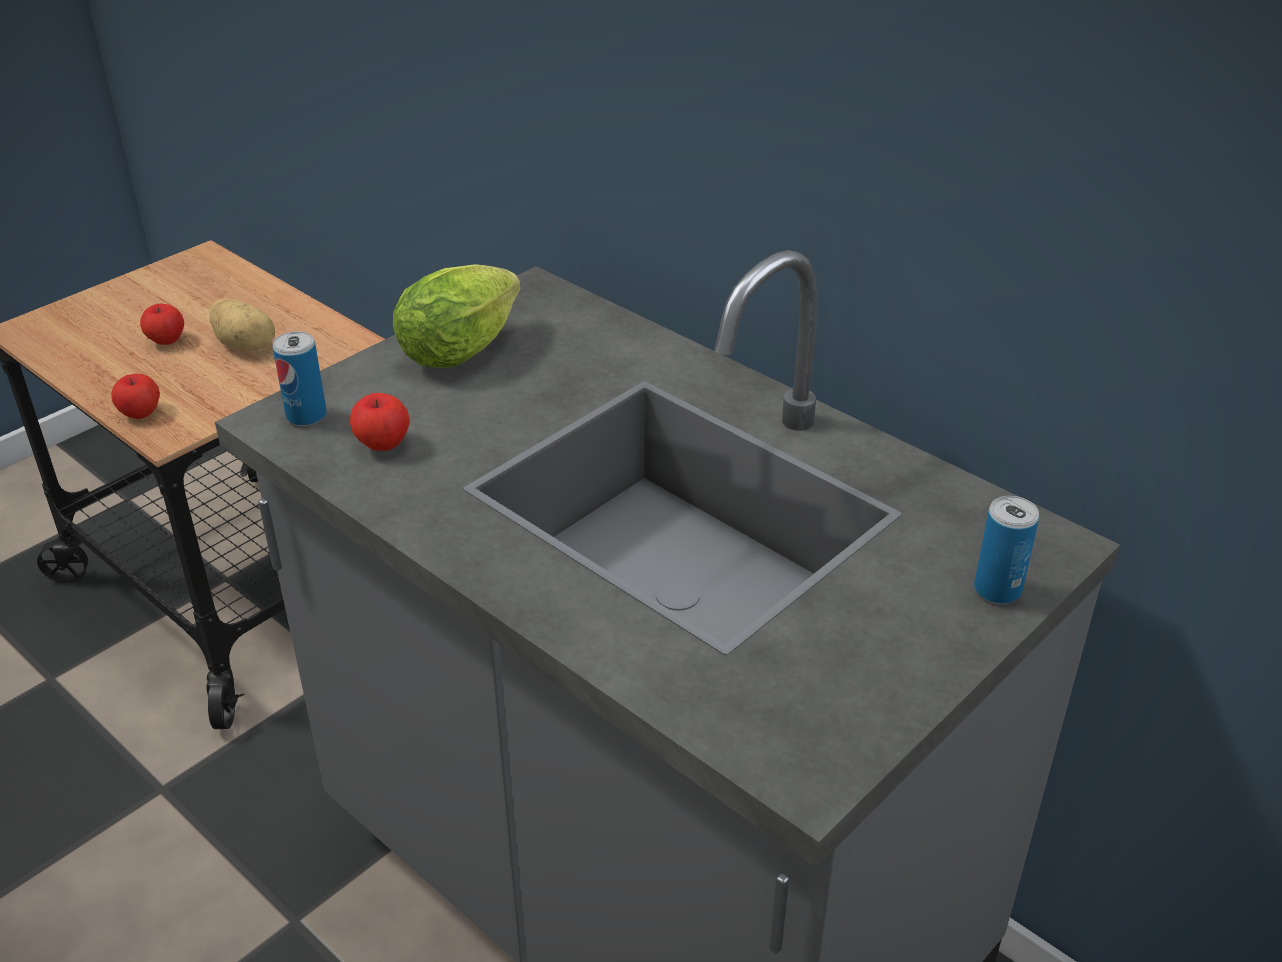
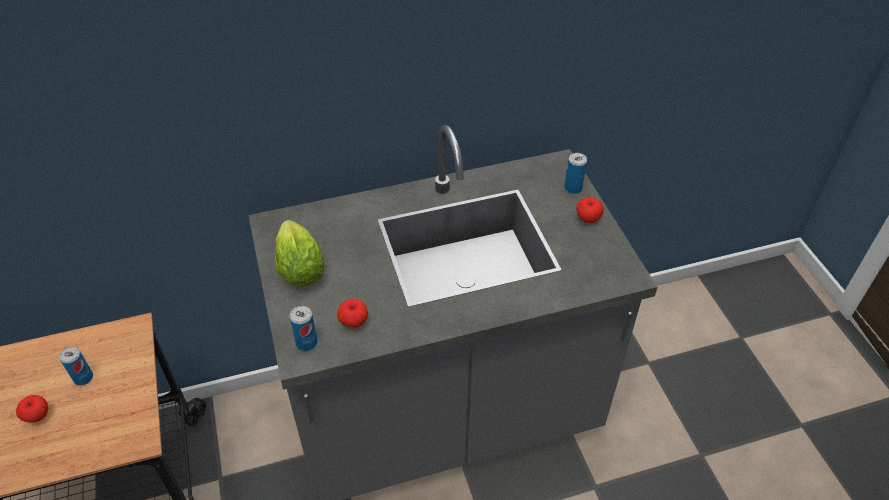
camera: 60 degrees left, 10 degrees up
(141, 413) = (105, 448): apple -> apple (587, 219)
(246, 345) = (83, 378): potato -> can

